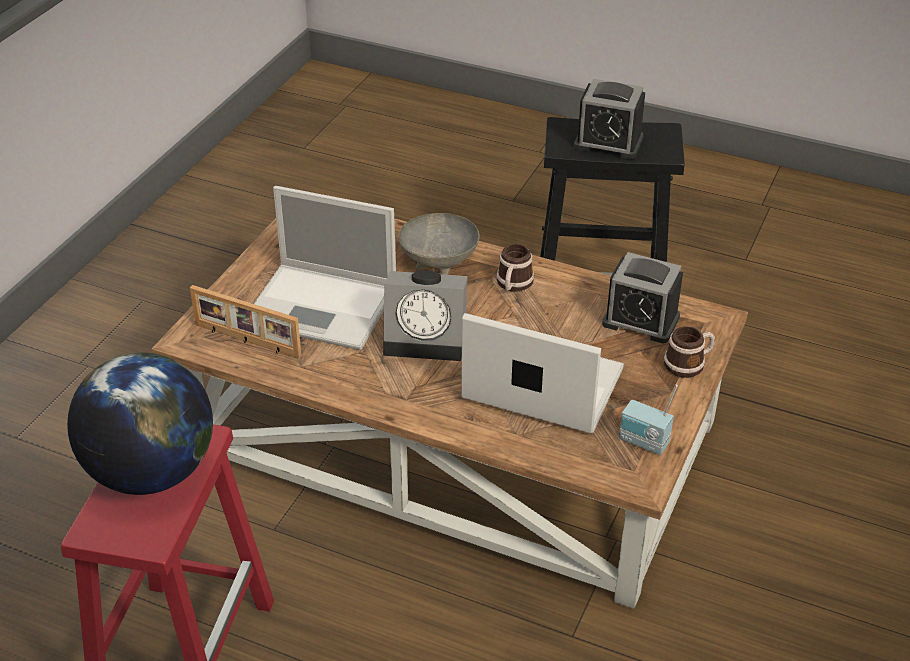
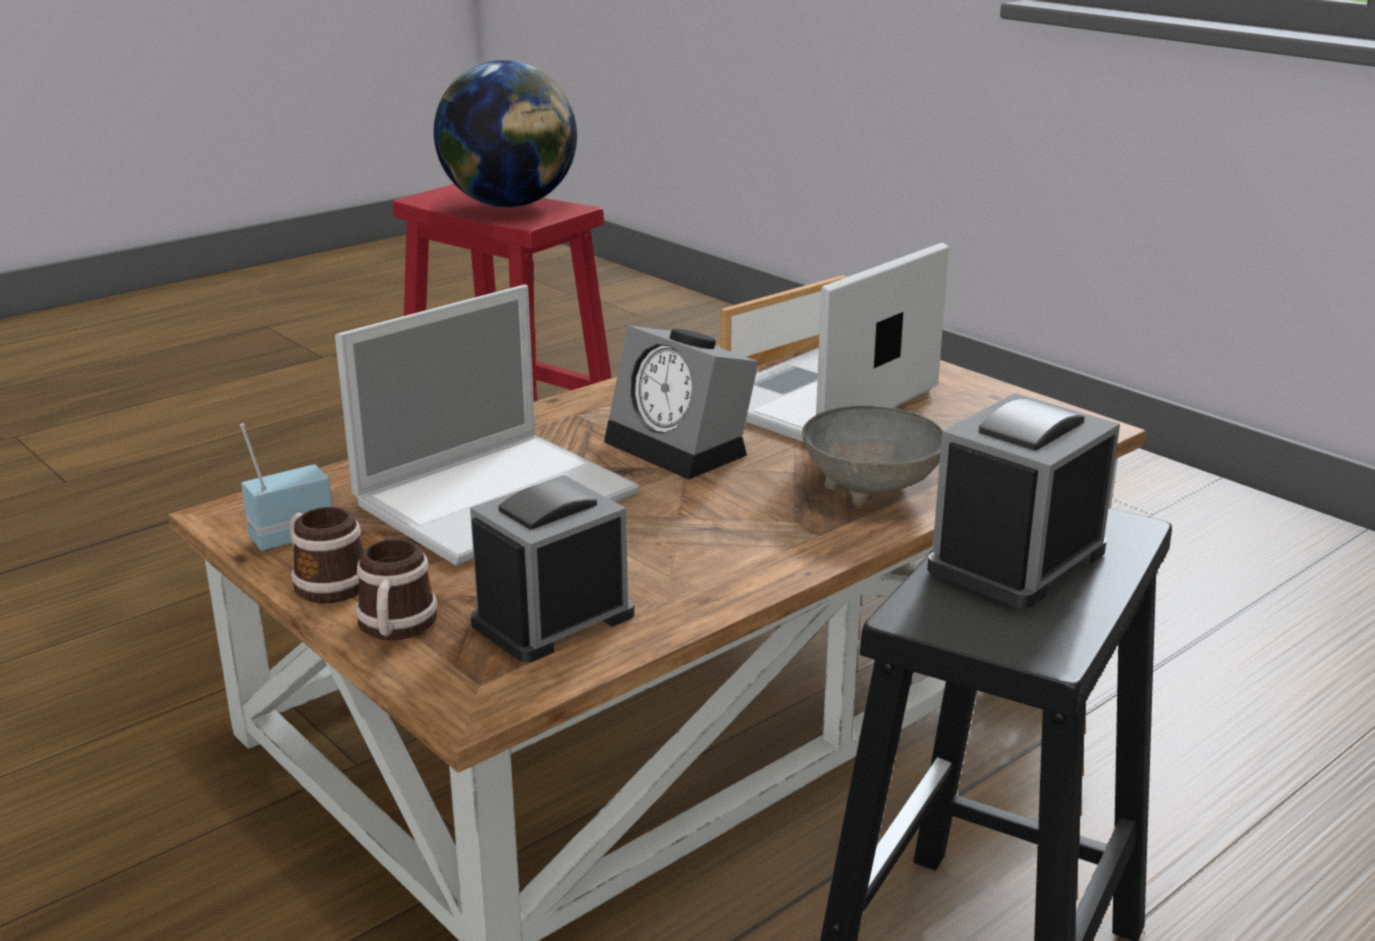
camera: 115 degrees right, 15 degrees down
(428, 338) = (683, 447): alarm clock -> alarm clock turned 75 degrees counterclockwise
(513, 285) = (759, 533): mug -> mug (325, 582)

